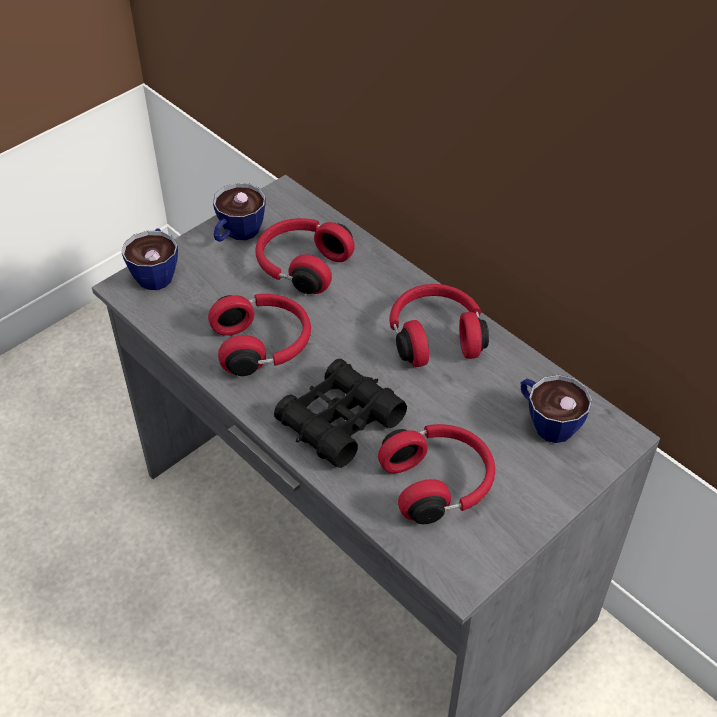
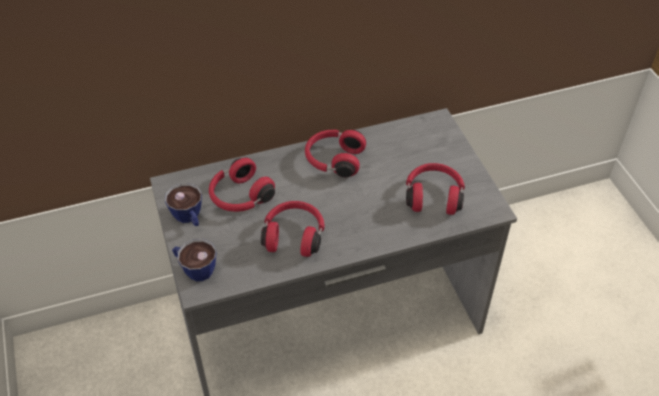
camera: 65 degrees left, 0 degrees up
(339, 421) = (371, 221): black binoculars -> none
(546, 422) = (416, 141): cup -> none

